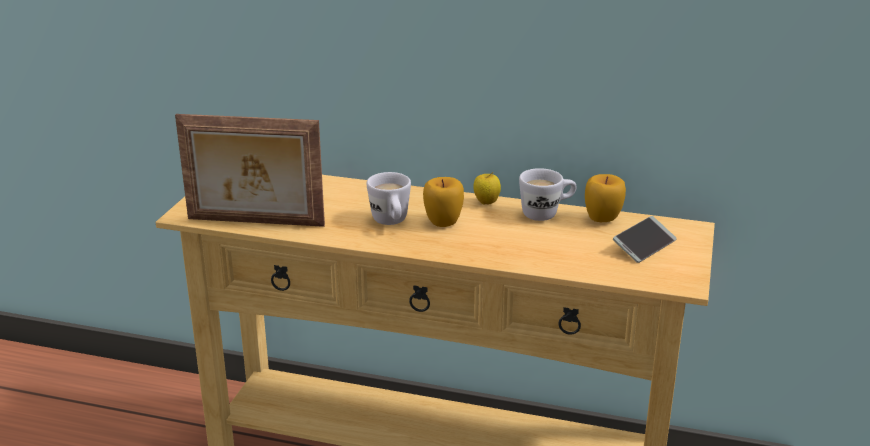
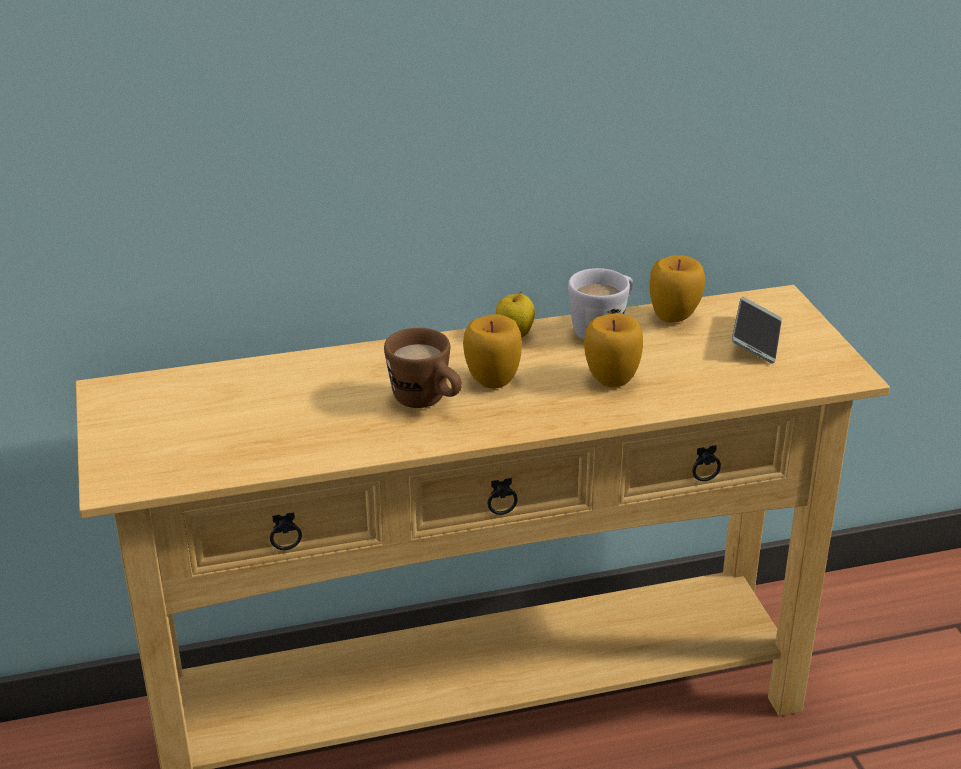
camera: 30 degrees left, 5 degrees up
(255, 223) = (239, 463): picture frame -> none
(391, 223) = (427, 402): white mug -> brown mug
(517, 241) = (612, 379): none -> apple

